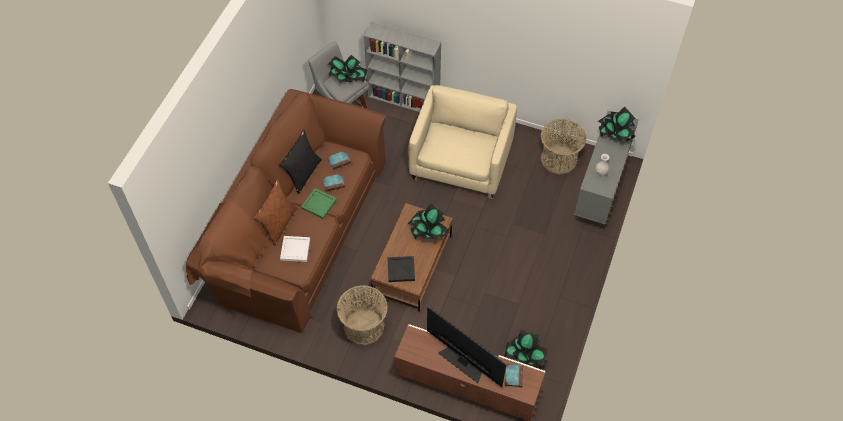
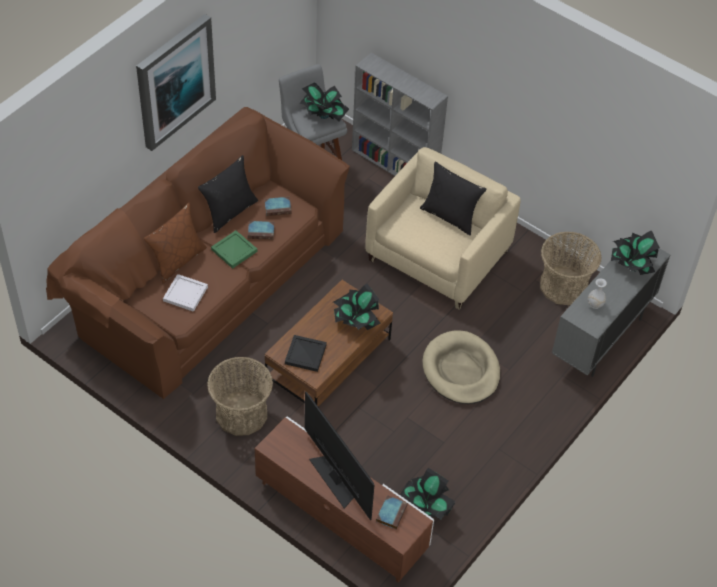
camera: 15 degrees right, 5 degrees down
(241, 88) = (174, 81): none -> picture
(468, 132) = (450, 216): none -> black pillow
(510, 245) = (461, 370): none -> beige dog bed

